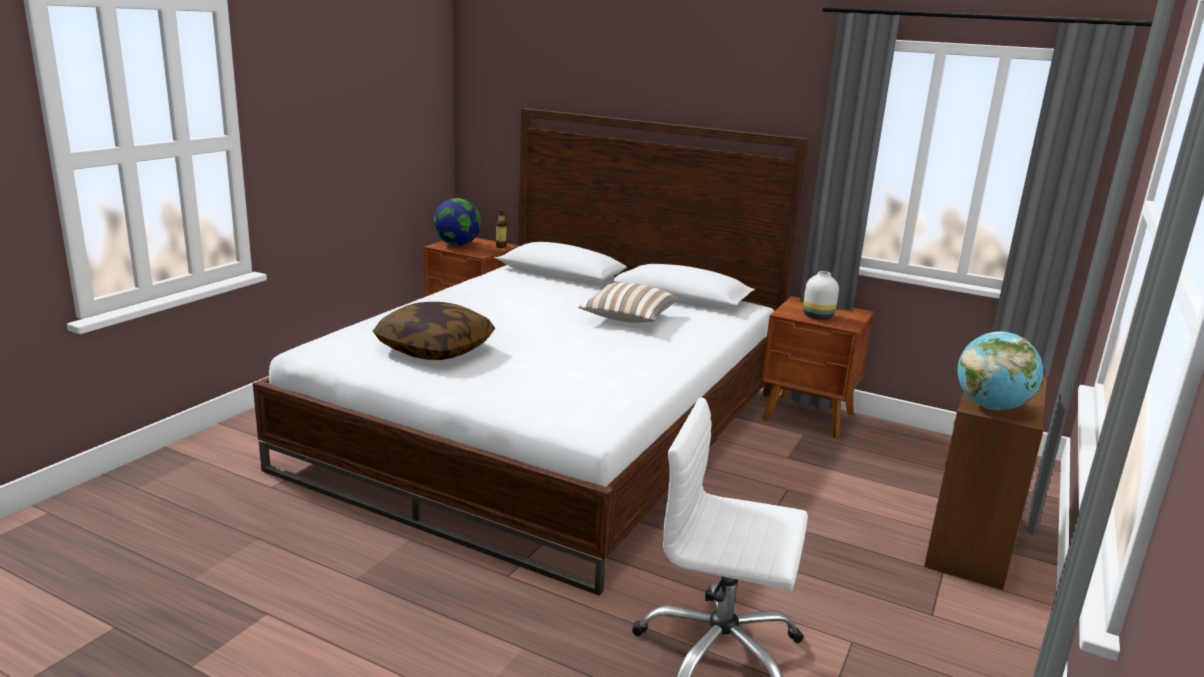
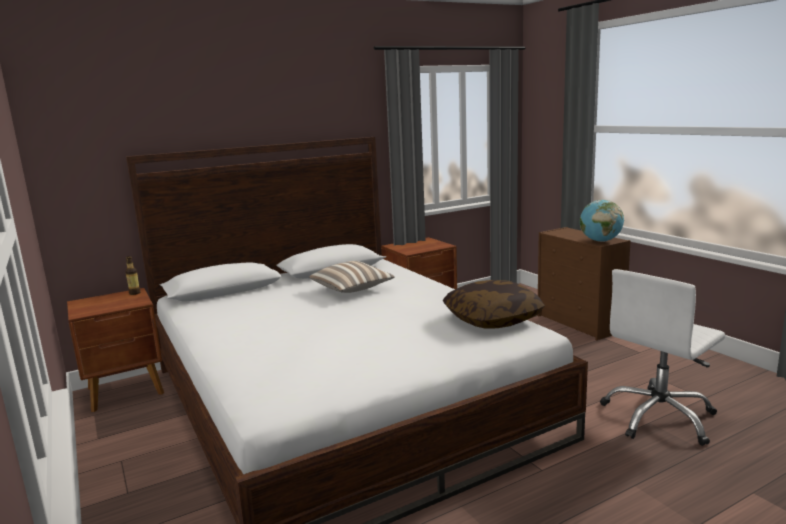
camera: 55 degrees left, 5 degrees down
(435, 349) = (335, 357): pillow -> pillow (492, 319)
(457, 245) = (94, 306): globe -> none
(818, 316) = (423, 247): white vase -> none

